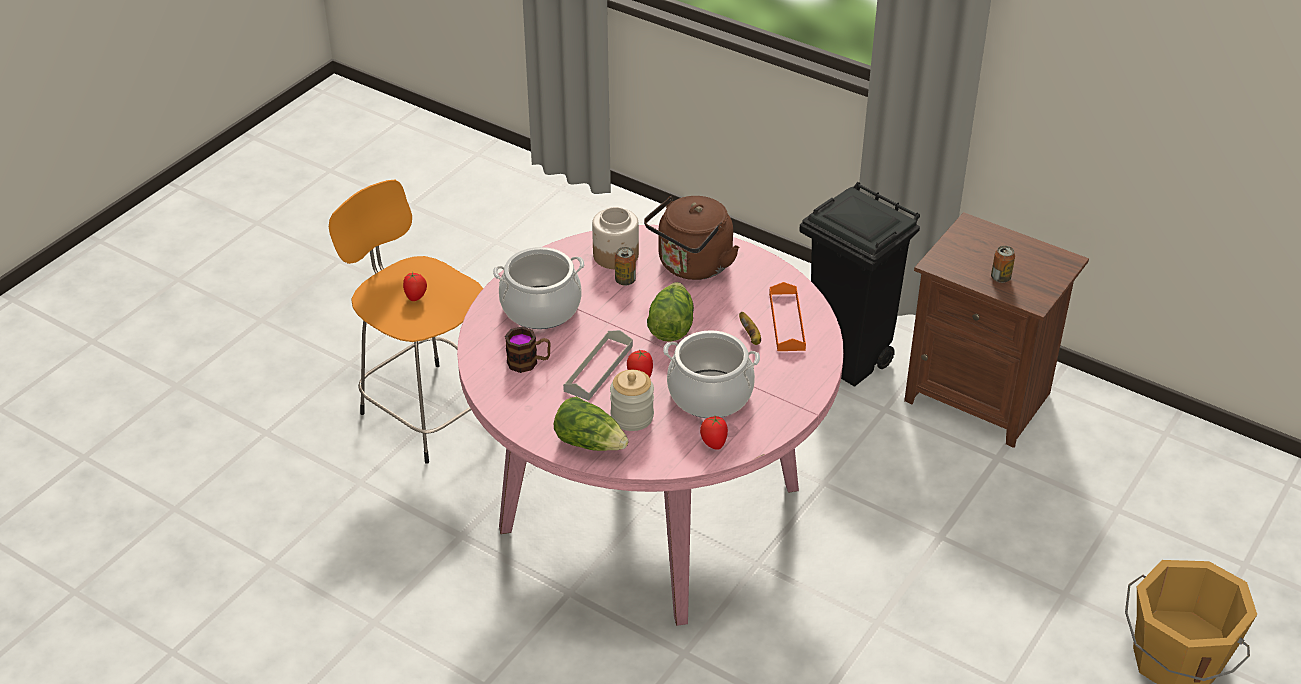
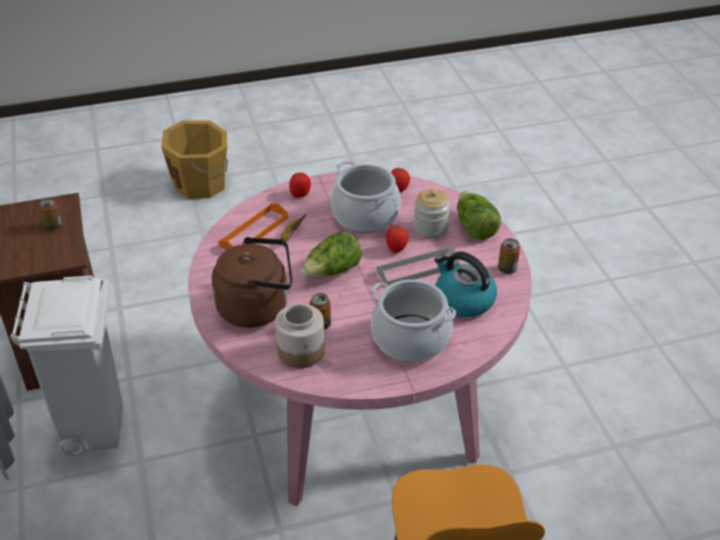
camera: 140 degrees left, 0 degrees up
(416, 297) = (462, 519): tomato -> tomato (300, 194)
(516, 414) = (507, 269): none -> can
(529, 362) = (463, 300): mug -> kettle
(849, 361) = (95, 428): black trash can -> white trash can

